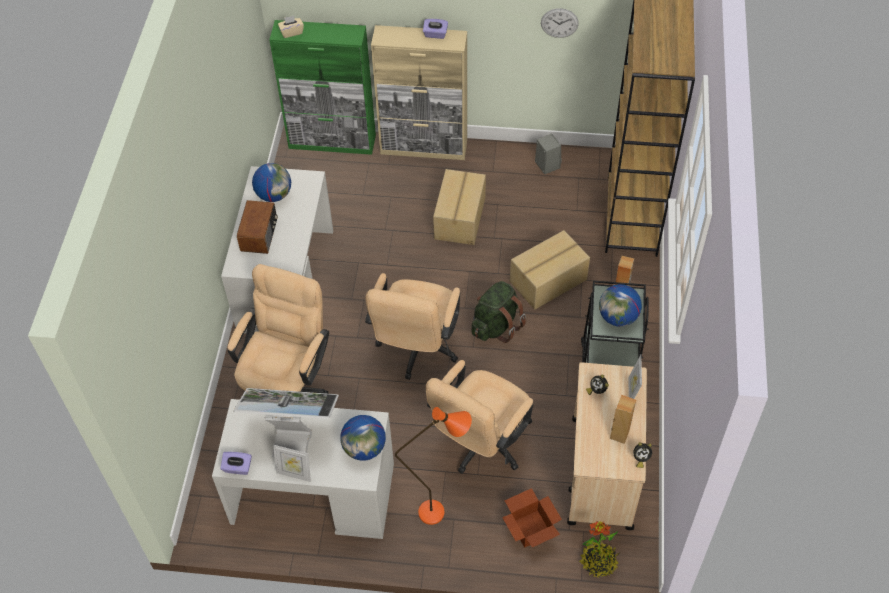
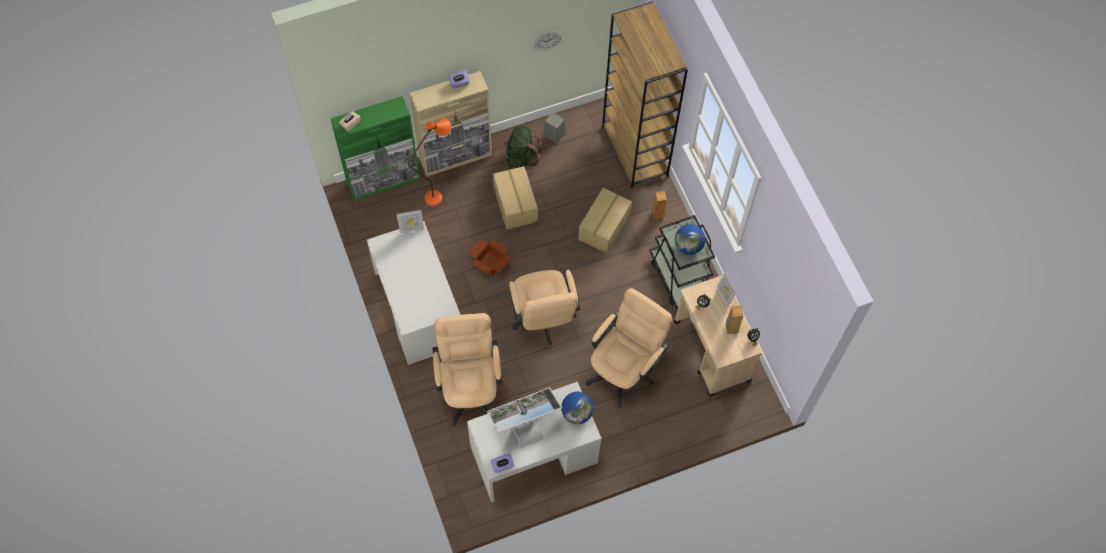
camera: 30 degrees left, 10 degrees up
(260, 235) = (409, 291): radio -> none
(274, 195) = (399, 255): globe -> none
(294, 474) = (542, 452): picture frame -> picture frame (411, 228)
(441, 511) = (624, 426): orange floor lamp -> orange floor lamp (439, 195)
(481, 444) = (624, 368): beige office chair -> beige office chair turned 150 degrees counterclockwise
(496, 326) = (587, 277): green backpack -> green backpack (521, 157)
(531, 527) = (687, 409): cardboard box -> cardboard box (490, 262)
(598, 562) = (740, 412): potted plant -> none

